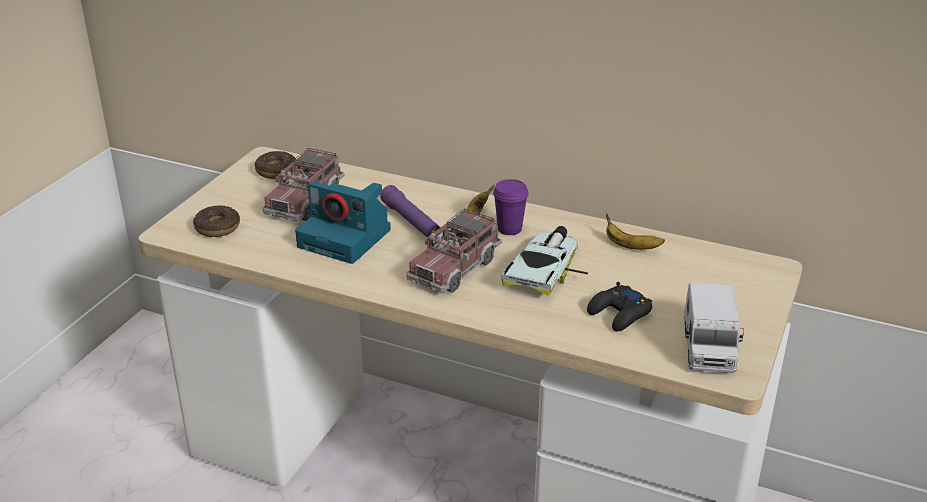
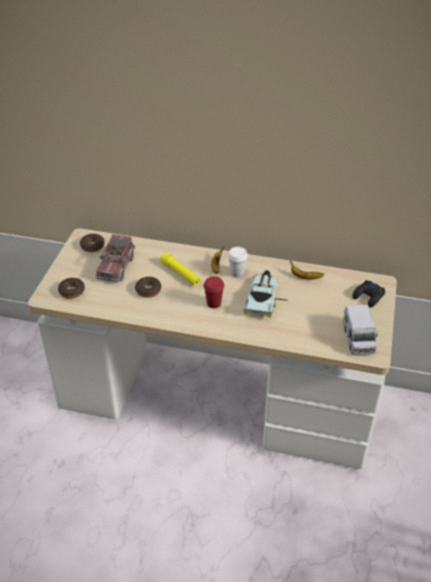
camera: 10 degrees left, 10 degrees up
(346, 238) = (148, 290): camera -> donut
(411, 221) = (181, 273): purple flashlight -> yellow flashlight
(454, 268) = (213, 303): toy truck -> red cup
(509, 229) = (237, 273): purple cup -> white cup
(619, 314) = (308, 323): black game controller -> black game controller (368, 297)

